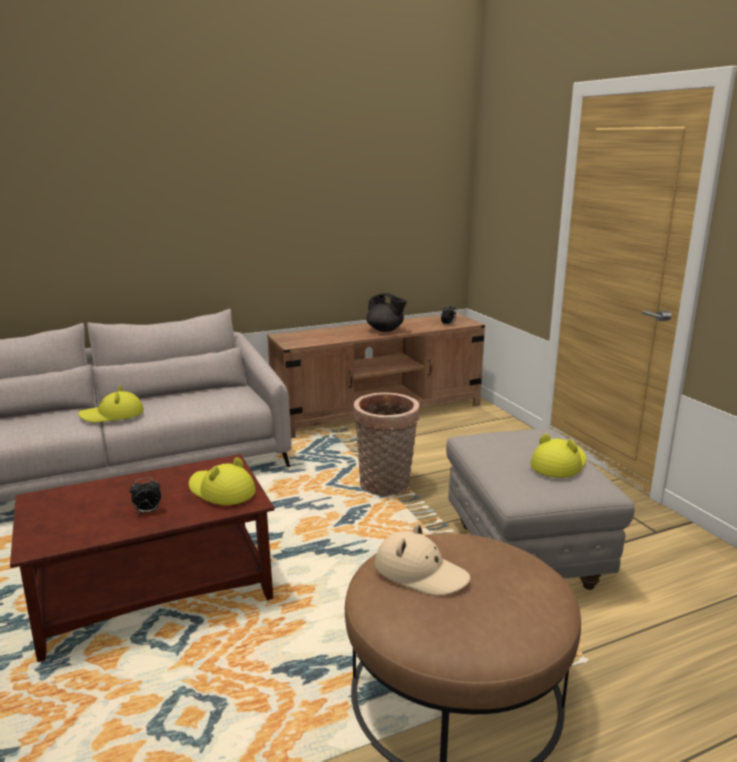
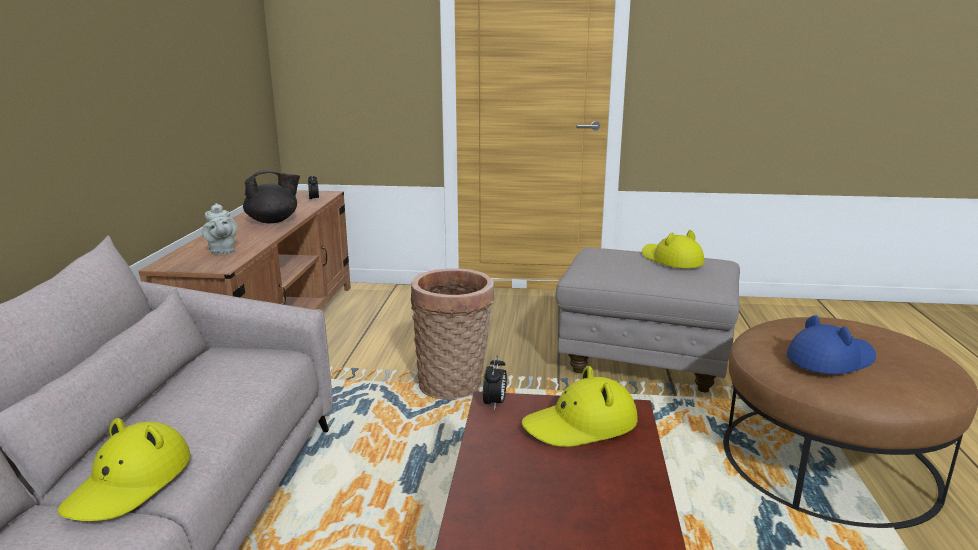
camera: 60 degrees left, 0 degrees up
(147, 512) = (604, 494): alarm clock -> alarm clock (495, 403)
(315, 337) = (222, 251): none -> grey teapot
(420, 572) = (830, 359): beige hat -> blue hat

